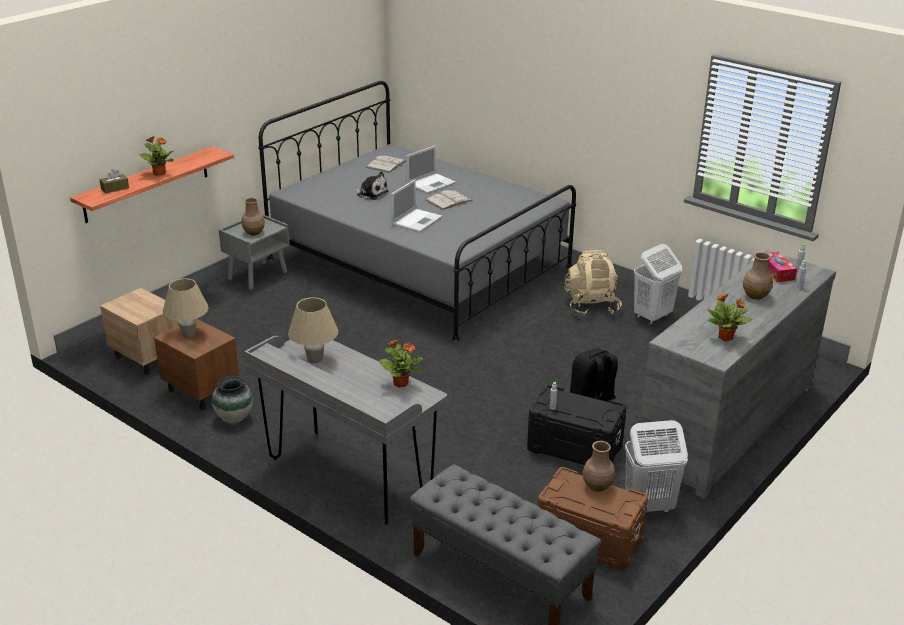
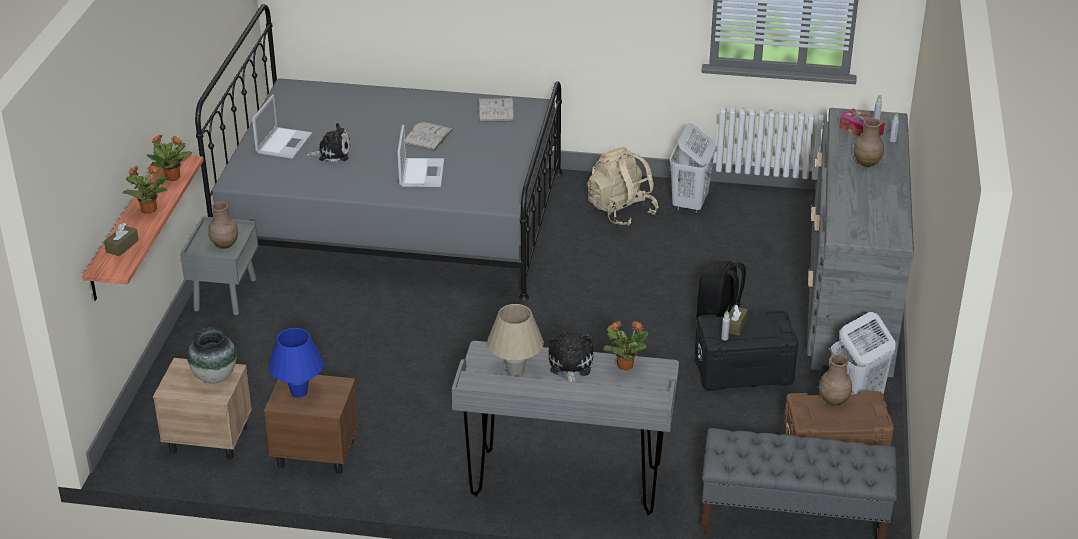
camera: 30 degrees left, 5 degrees up
(189, 334) = (299, 392): beige table lamp -> blue table lamp
(234, 417) = (385, 469): vase -> vase (214, 376)
(358, 369) = (570, 366): none -> plush toy
(386, 164) = (306, 108): white book -> white book (496, 110)
(431, 183) = (386, 119): laptop -> laptop (284, 143)
(571, 402) = (735, 325): none -> brown tissue box
(726, 338) = (883, 216): potted plant -> potted plant (173, 177)

